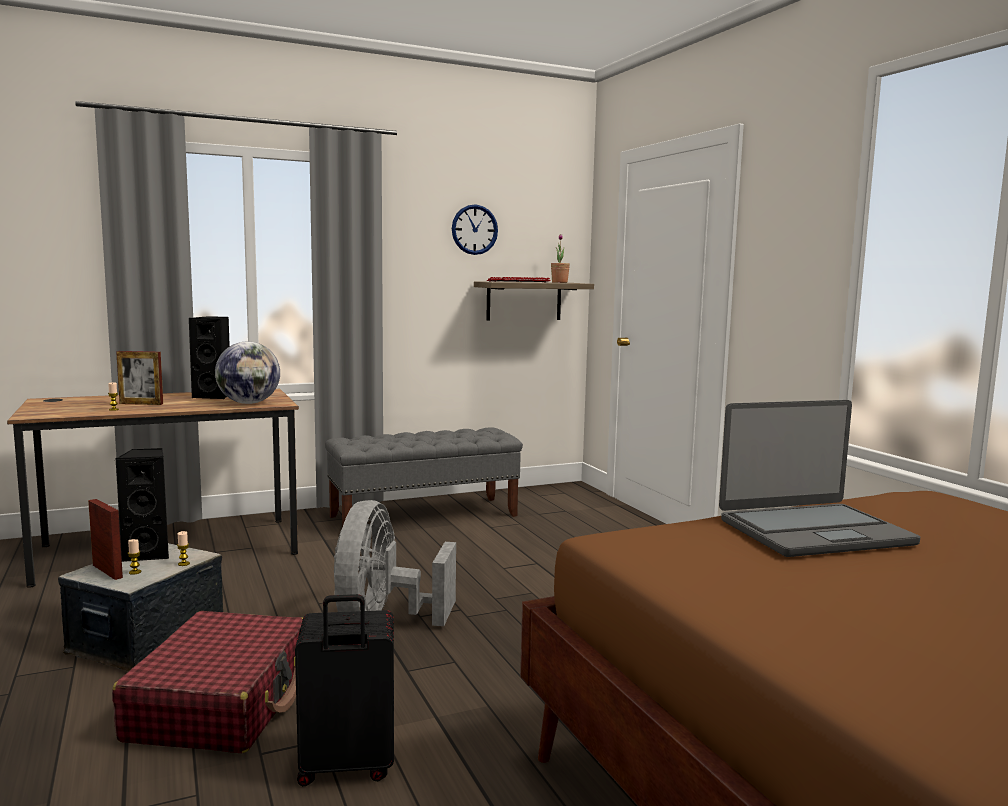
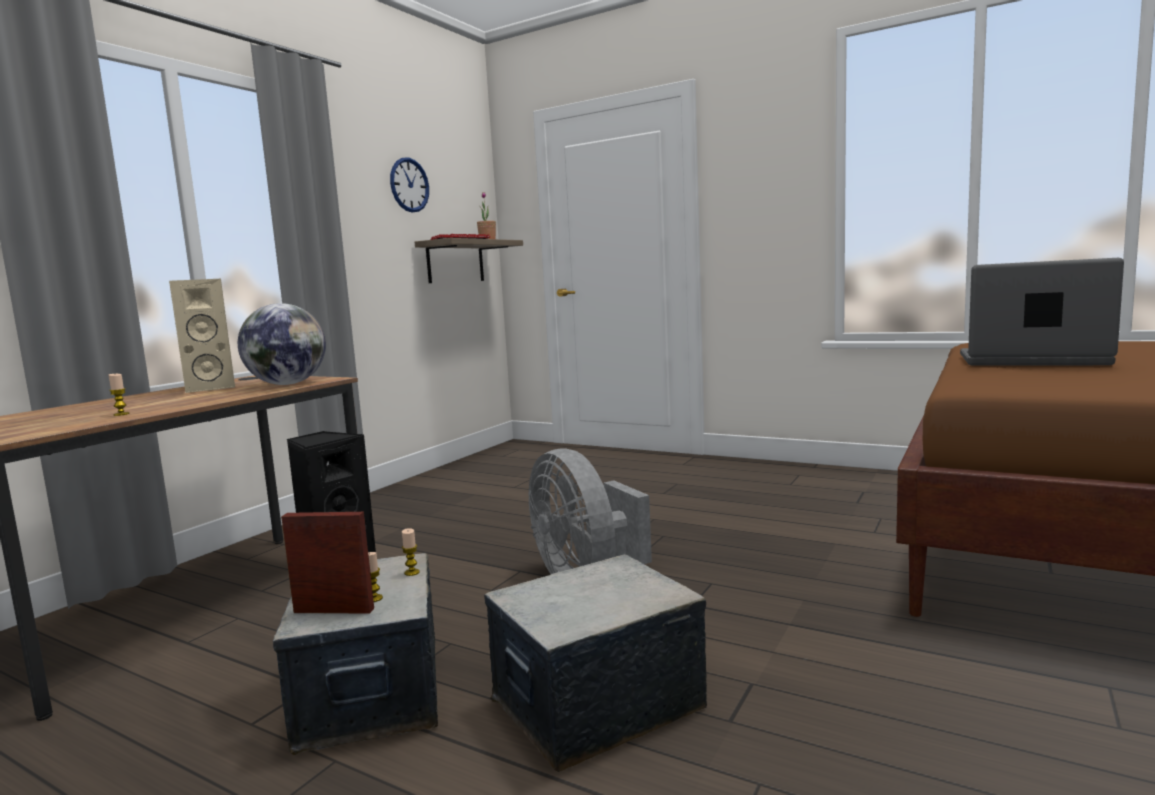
camera: 35 degrees left, 0 degrees up
(141, 404) = (136, 405): picture frame -> none
(214, 396) = (210, 388): black speaker -> beige speaker
(222, 703) = (596, 703): red suitcase -> storage box
(346, 767) = (818, 690): black suitcase -> none
(424, 516) = (433, 495): grey bench -> none
(813, 531) = (1031, 360): laptop -> laptop turned 105 degrees counterclockwise

